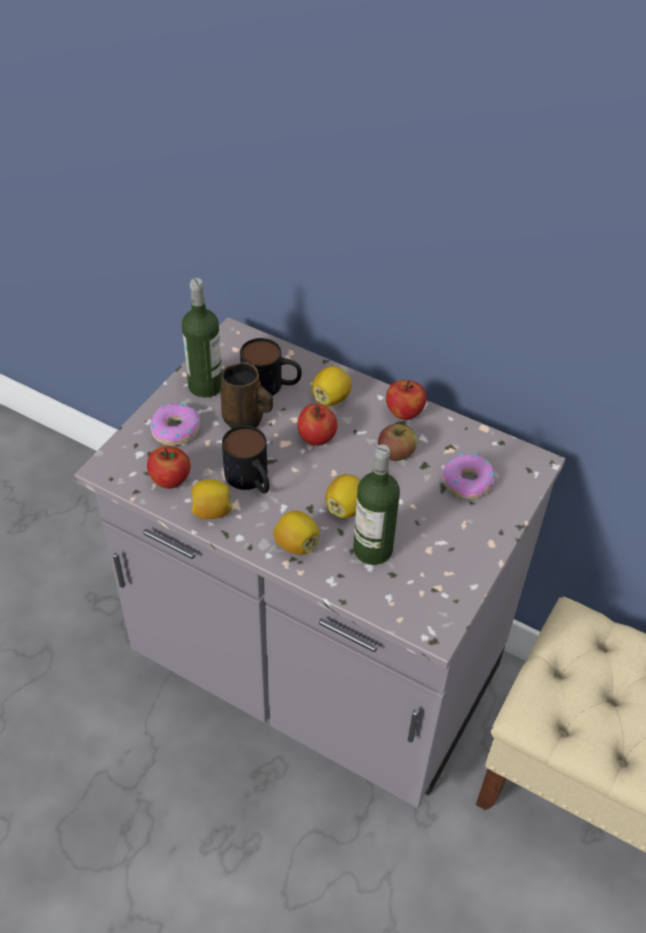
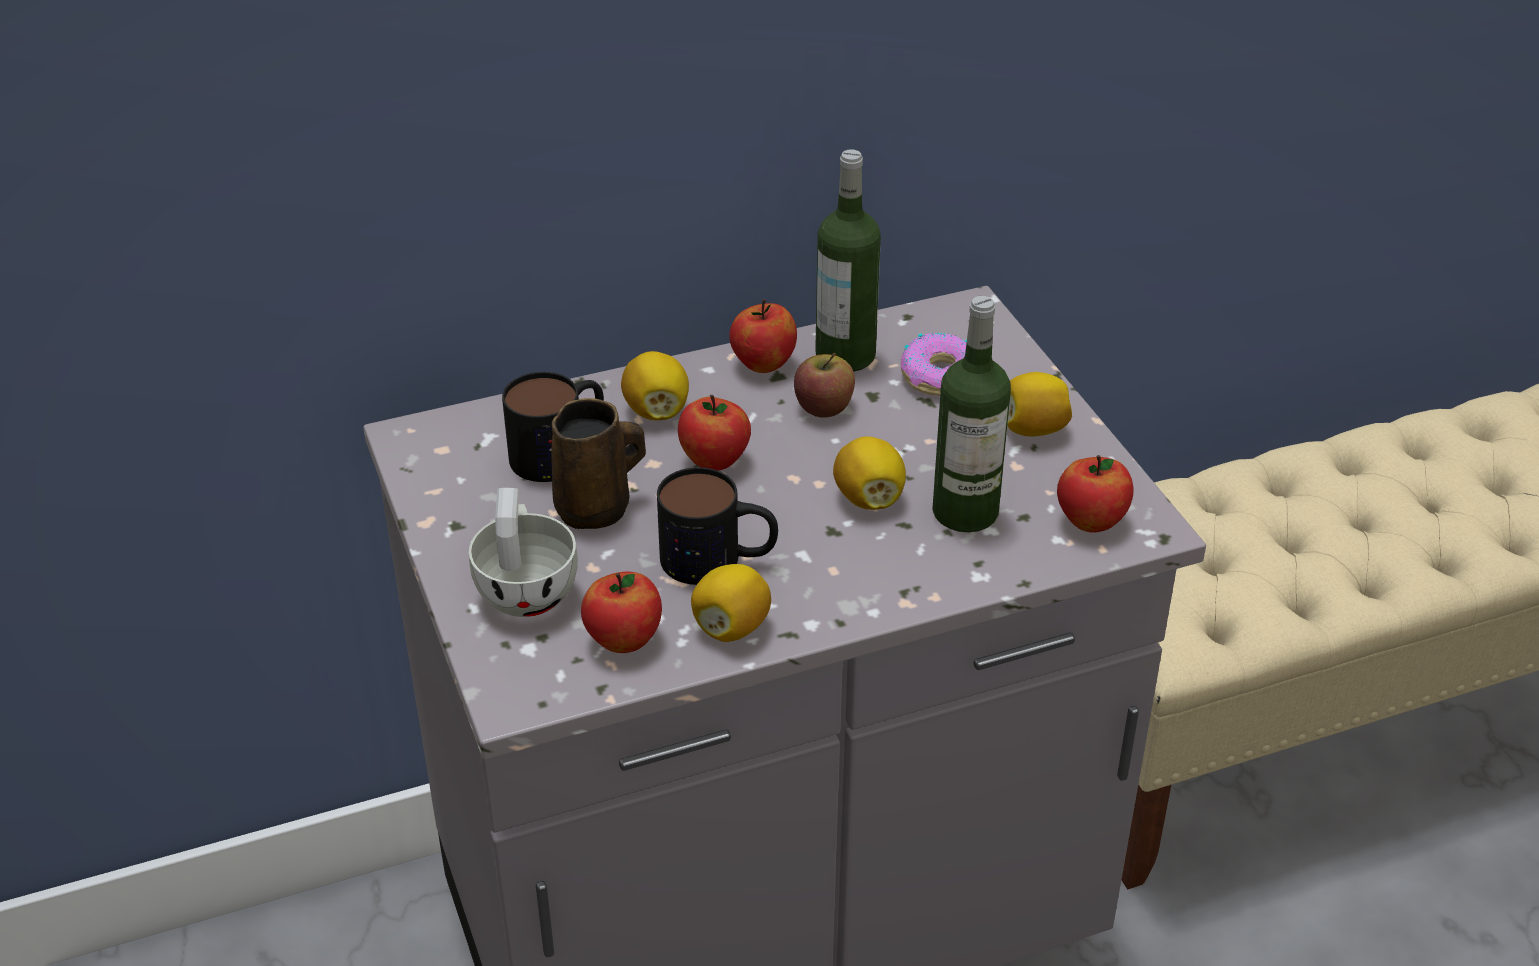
camera: 50 degrees left, 10 degrees down
(175, 429) = (526, 587): donut -> white cup
(205, 385) = (477, 513): bottle -> bottle (845, 355)
(296, 544) = (883, 575): lemon -> lemon (1033, 429)
(415, 603) = (1090, 521): none -> apple

